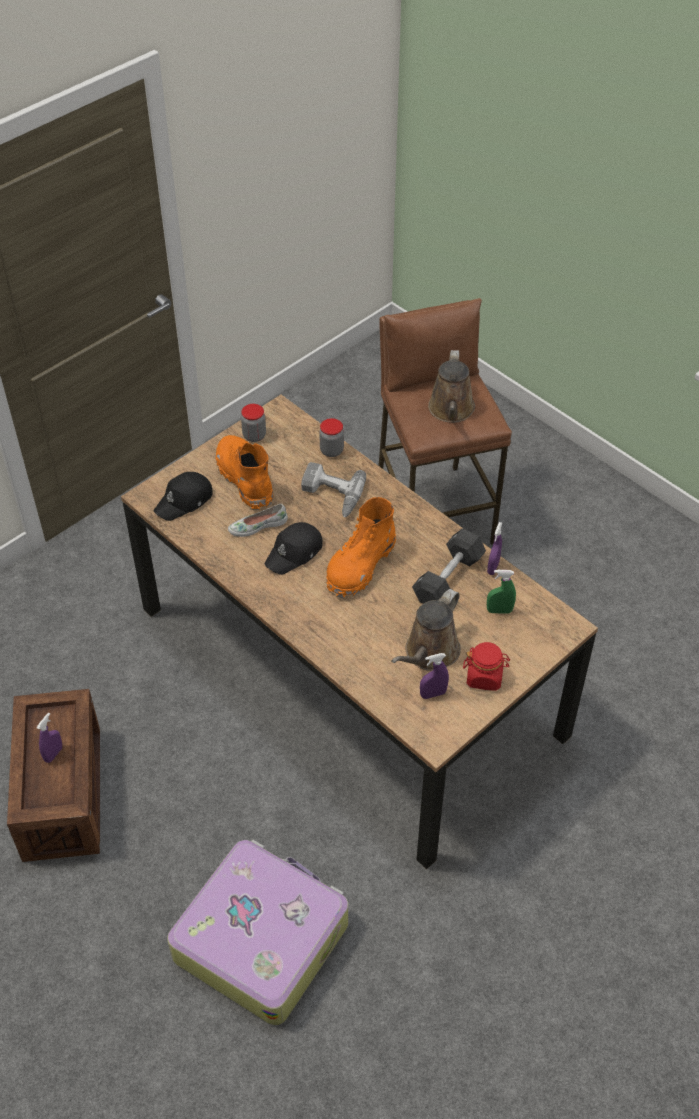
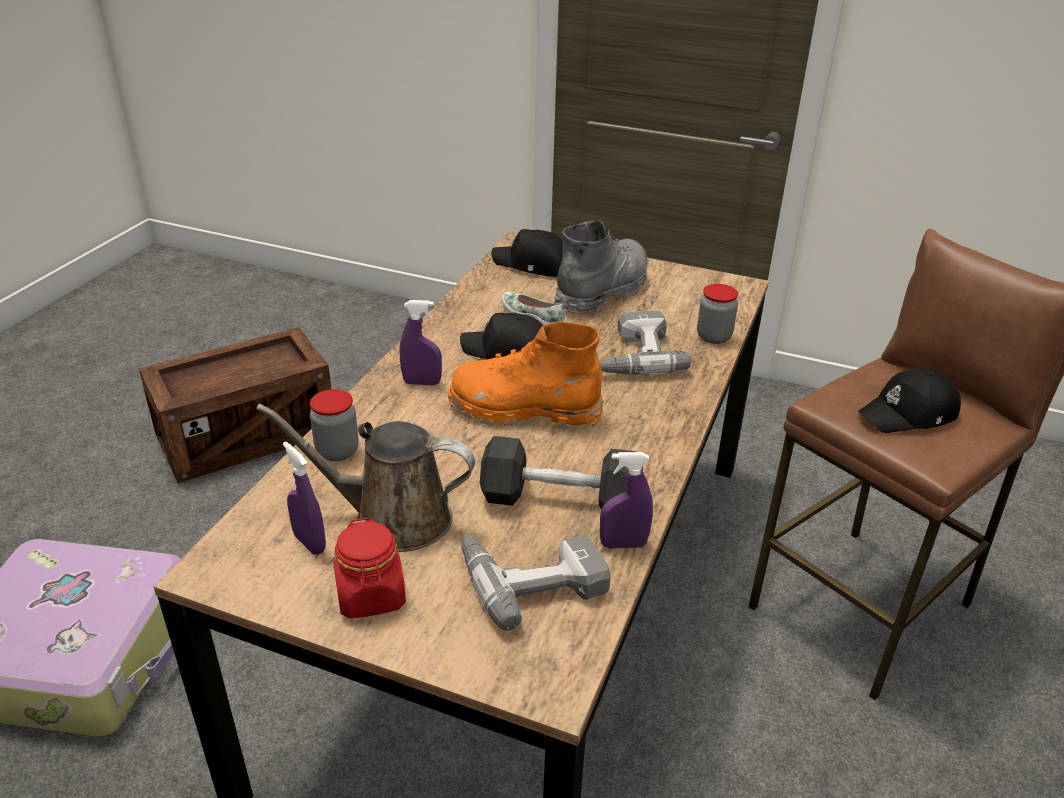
camera: 65 degrees right, 15 degrees down
(53, 754) = (237, 371): purple spray bottle -> purple spray bottle (422, 383)
(245, 479) = (602, 291): orange boot -> grey boot
(254, 436) = (679, 280): jar -> jar (337, 451)
(451, 410) = (909, 414): brown watering can -> black cap
(499, 611) = (530, 576): green spray bottle -> power drill

